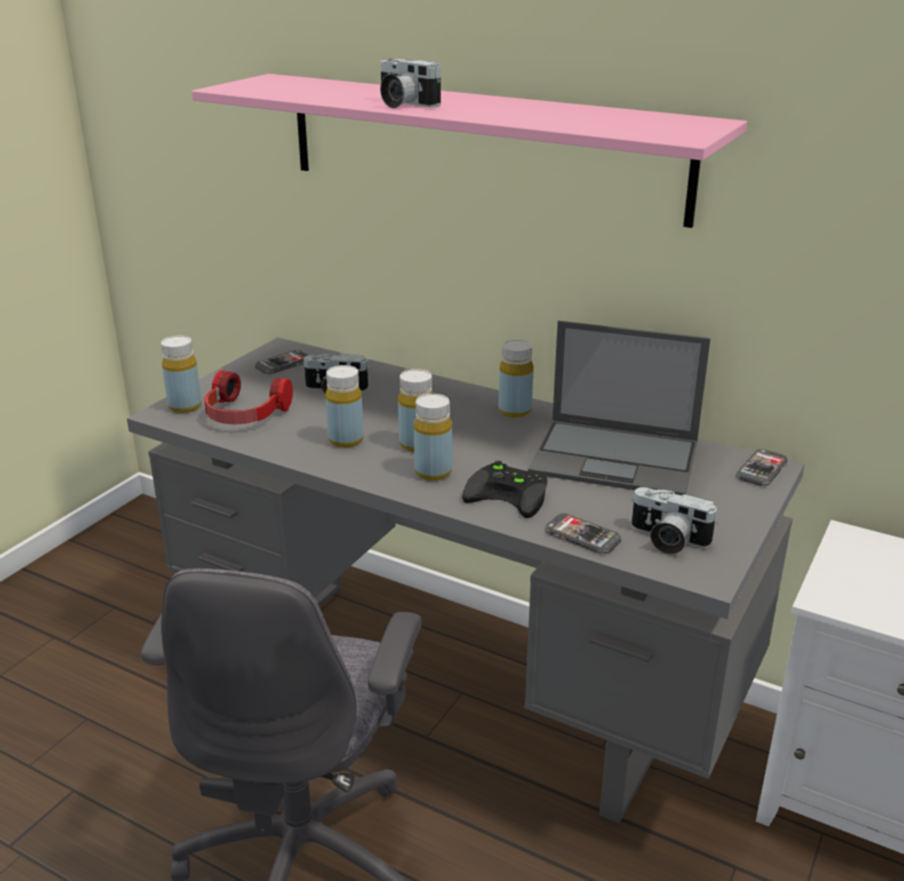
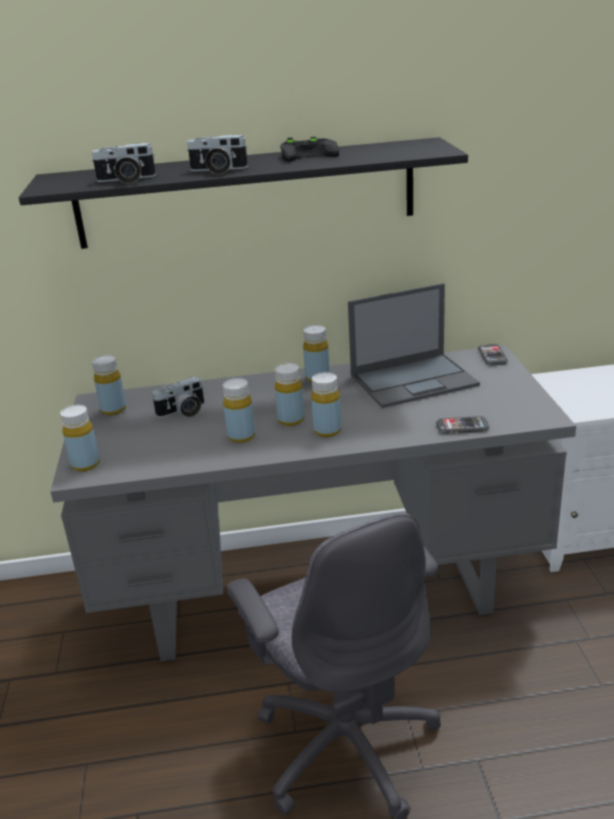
camera: 35 degrees left, 0 degrees up
(244, 415) = (143, 451): headphones -> none
(283, 364) = (113, 409): phone -> yellow bottle
(480, 146) = (246, 194): pink shelf -> black shelf
(511, 494) = (391, 423): black game controller -> black game controller (309, 154)
(667, 540) = (504, 410): camera -> camera (126, 180)

